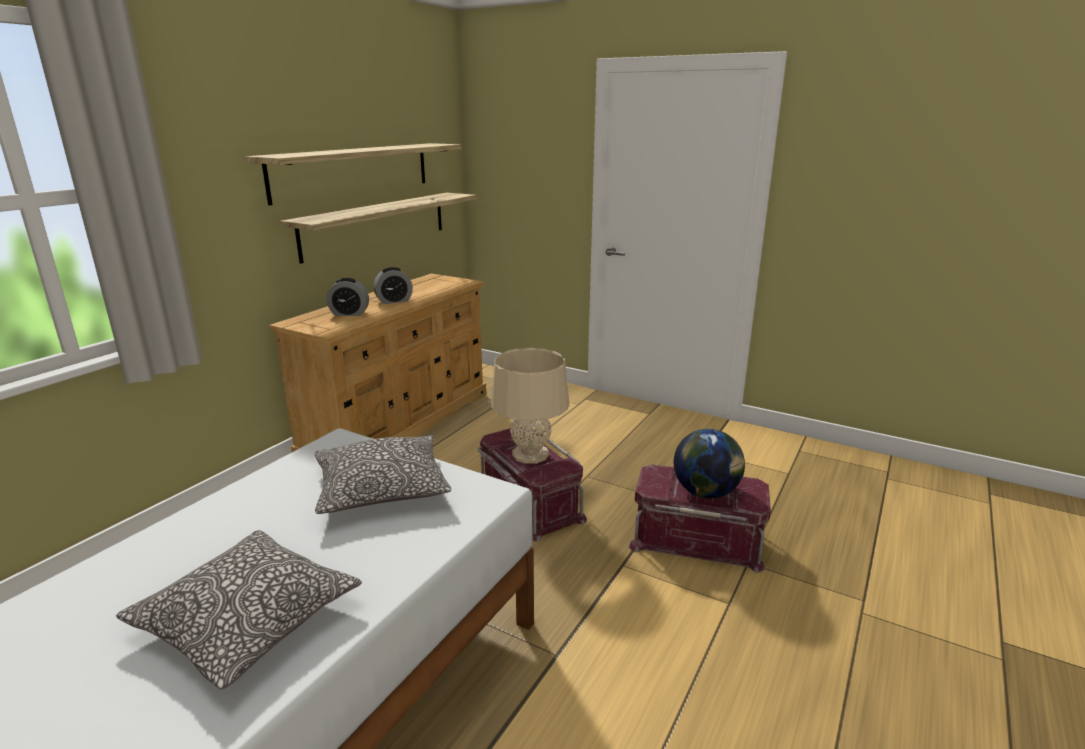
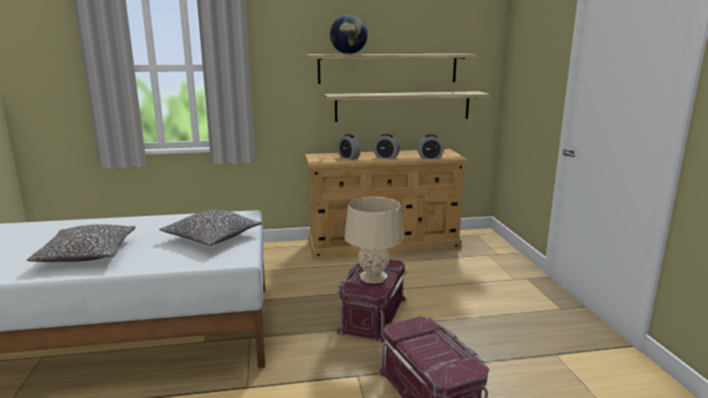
camera: 50 degrees right, 5 degrees down
(444, 289) = (430, 158): none -> alarm clock
(706, 492) = (430, 352): globe -> globe (349, 54)

